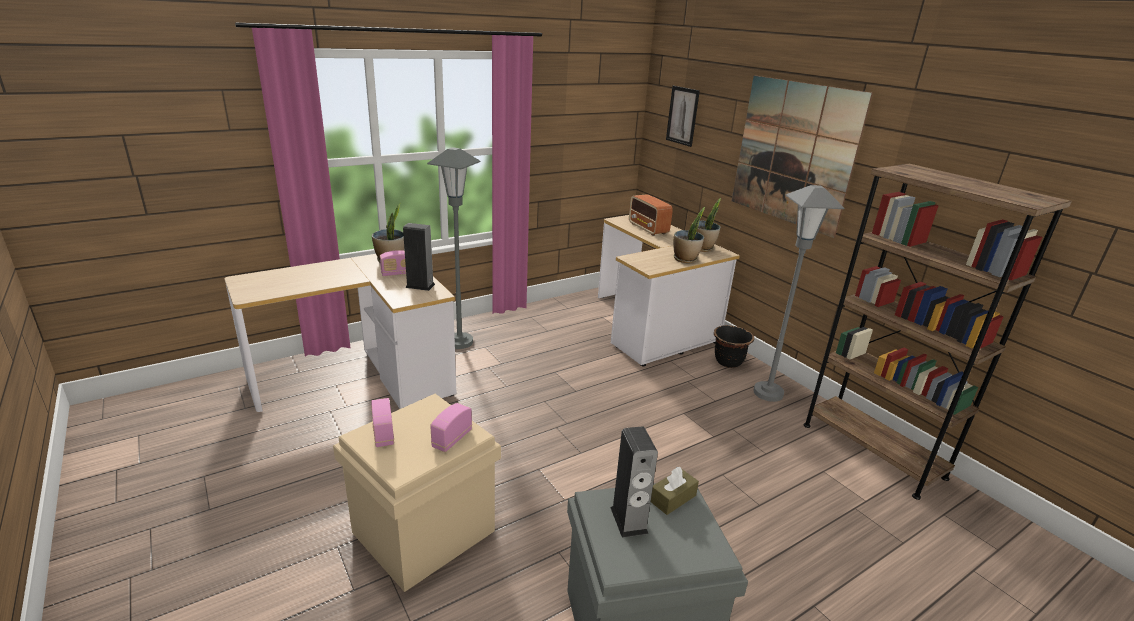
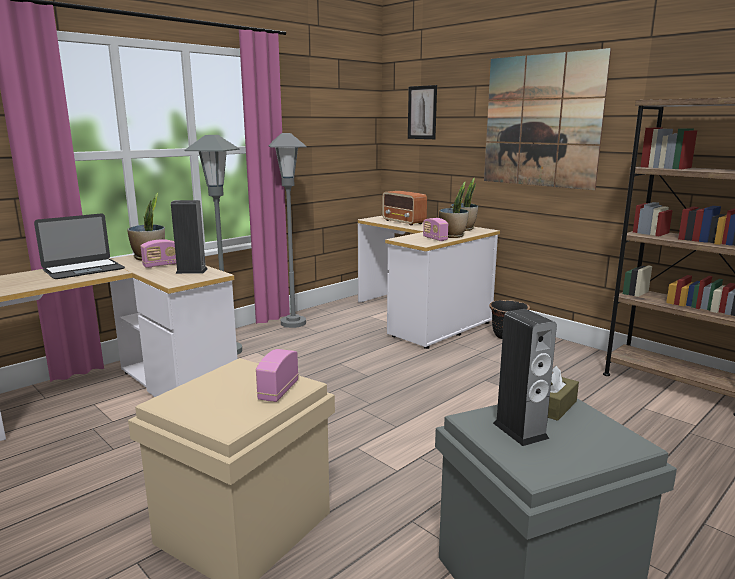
camera: 10 degrees left, 10 degrees down
(331, 271) = (83, 269): none -> laptop
(383, 434) = (192, 397): radio -> radio (435, 239)
(768, 393) = (556, 354): grey floor lamp -> grey floor lamp (293, 323)

